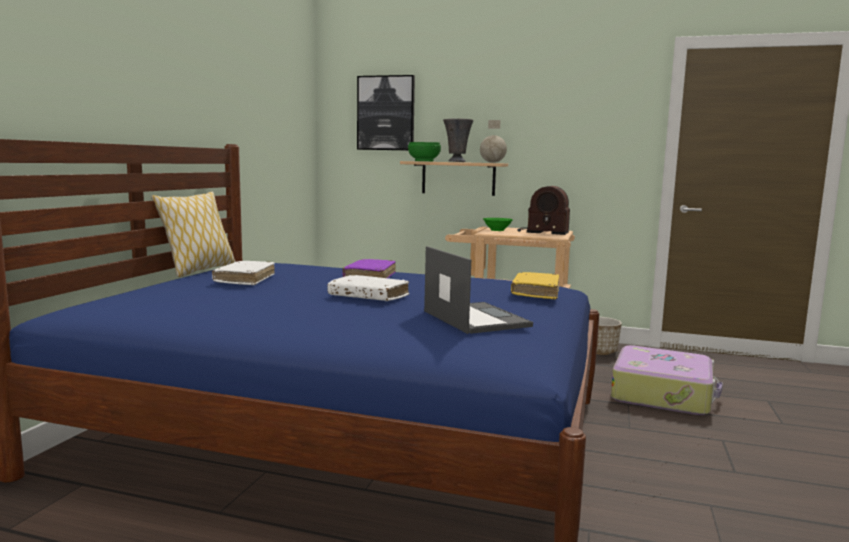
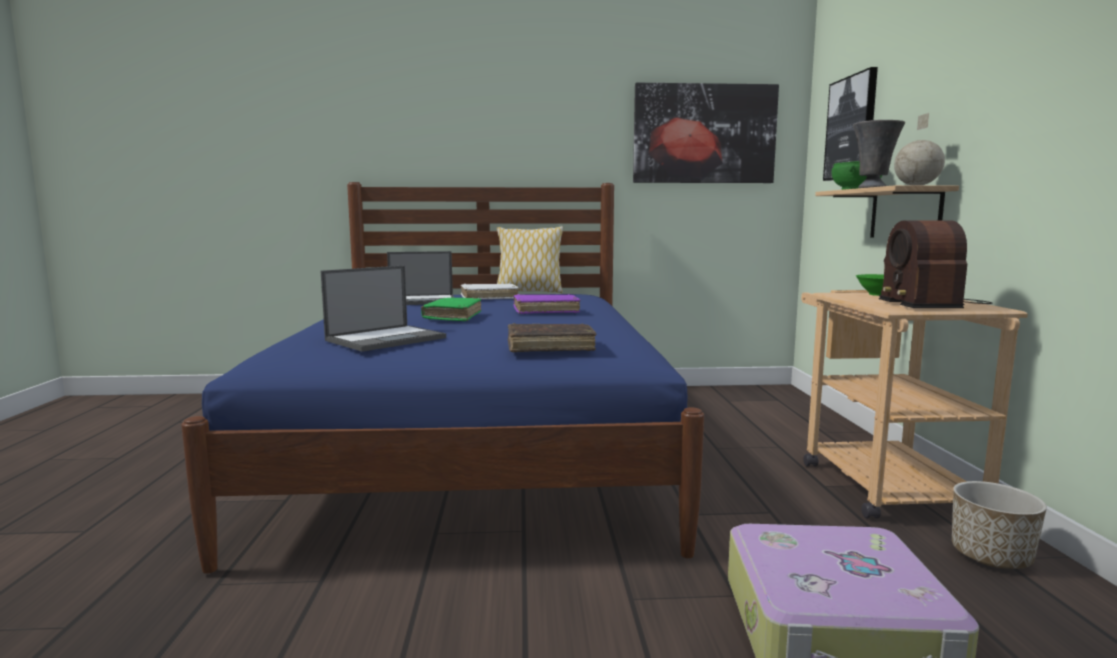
camera: 70 degrees right, 0 degrees up
(222, 296) = (422, 301): none -> laptop
(274, 101) = (704, 134): none -> picture
(368, 296) = (453, 317): white book -> green book
(535, 292) = (550, 347): yellow book -> brown book

